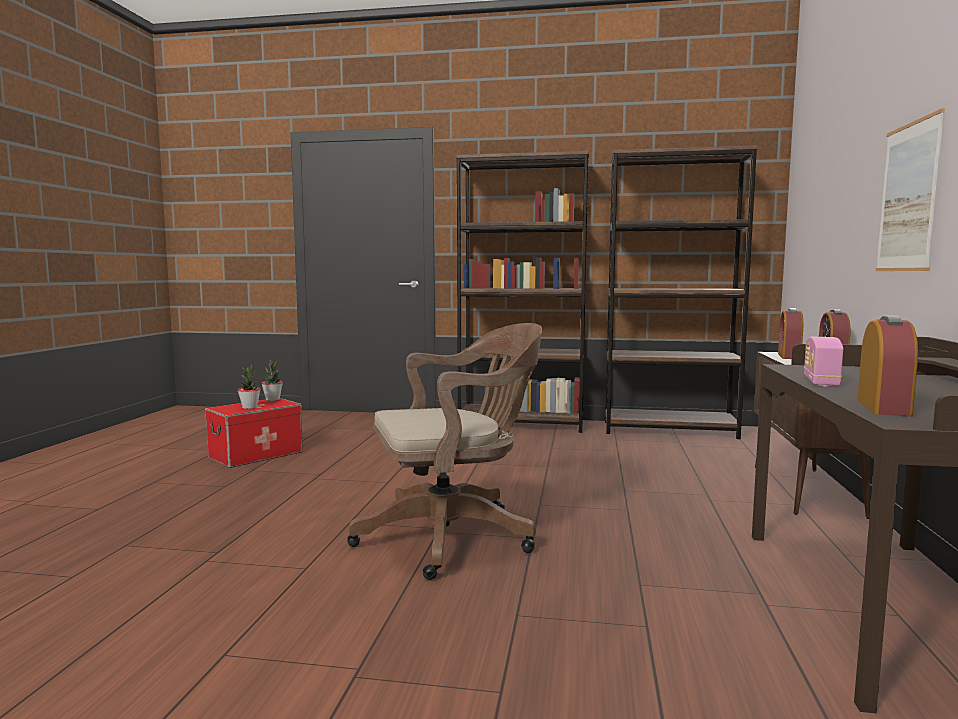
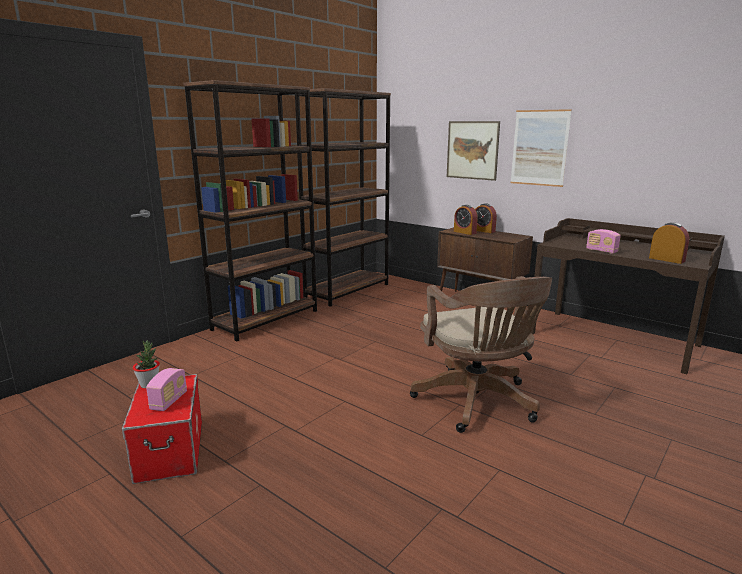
camera: 60 degrees left, 10 degrees up
(249, 407) = (169, 401): potted plant -> radio
(454, 536) = (478, 403): brown office chair -> brown office chair turned 150 degrees clockwise
(848, 218) = (472, 150): none -> picture

